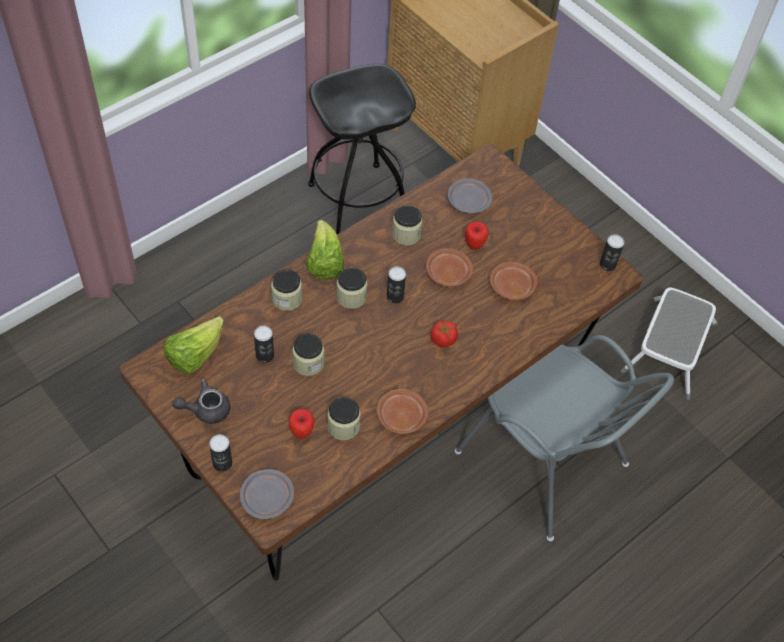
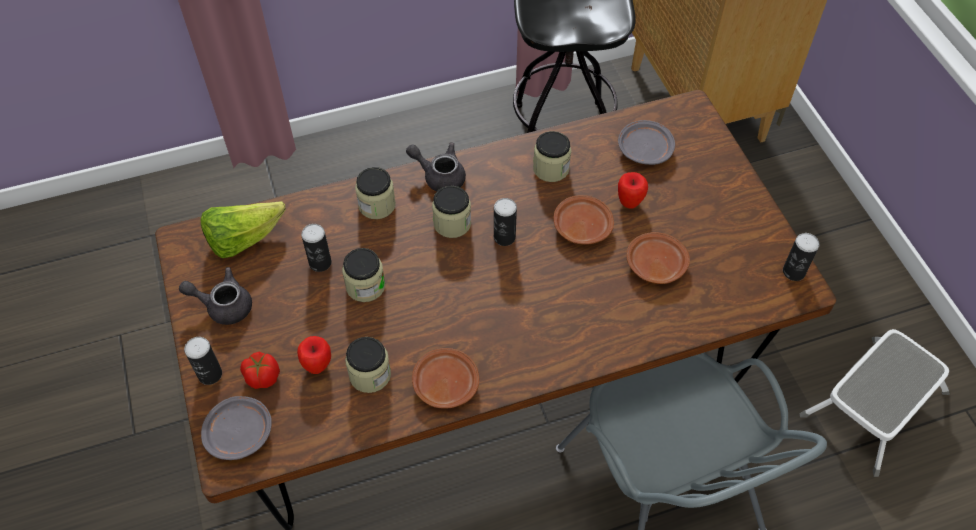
camera: 25 degrees right, 0 degrees up
(324, 263) = (439, 176): lettuce -> grey teapot
(443, 339) = (539, 305): tomato -> tomato (262, 377)

